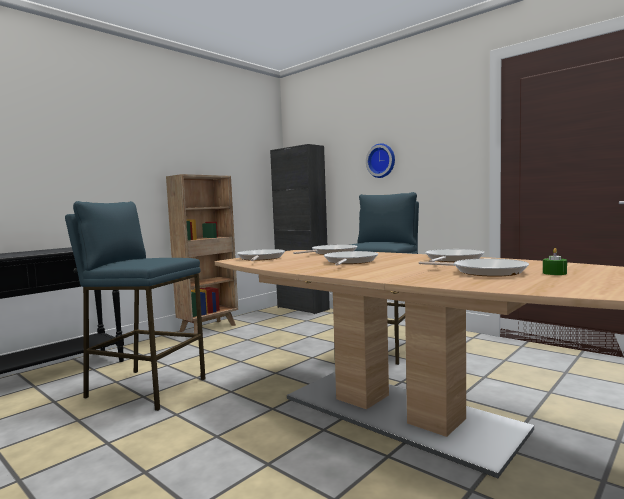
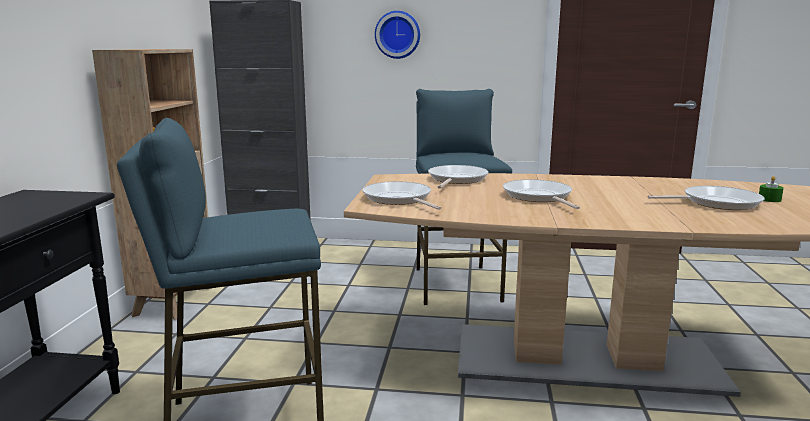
camera: 35 degrees left, 10 degrees up
(452, 260) = (628, 184): frying pan -> none

